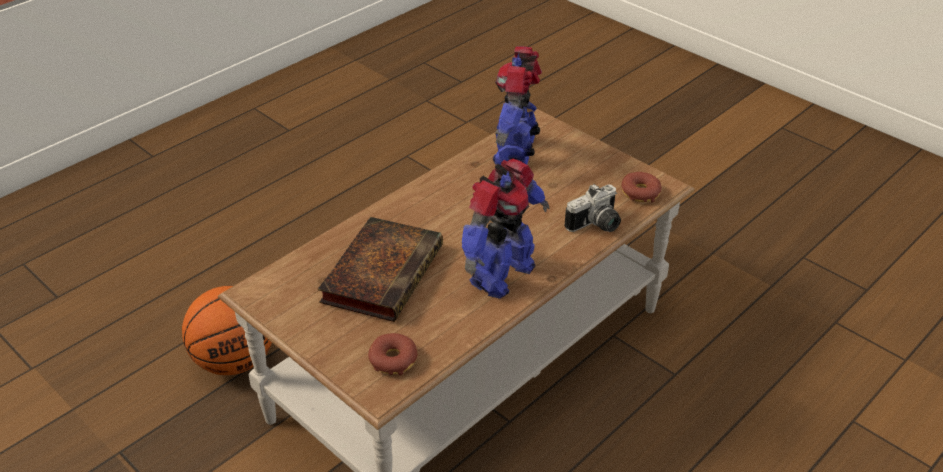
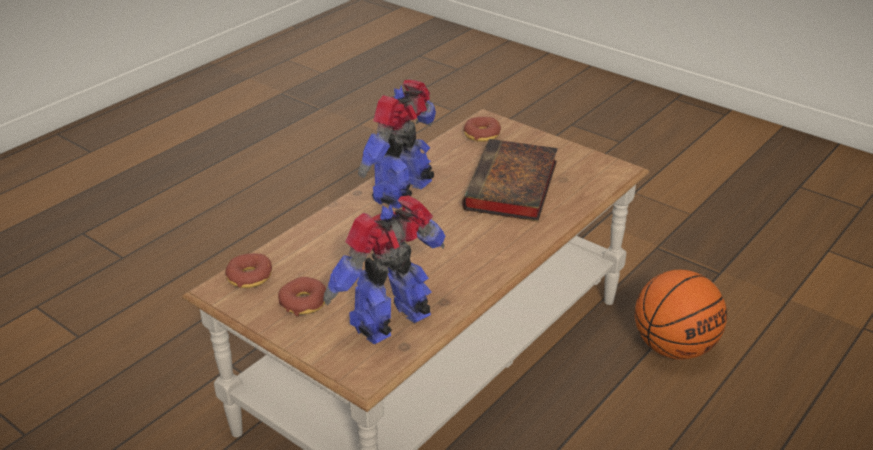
camera: 175 degrees right, 5 degrees down
(516, 151) = (394, 322): toy robot -> toy robot turned 135 degrees counterclockwise
(589, 169) = (304, 302): none -> donut
(596, 225) = (307, 239): camera -> none

